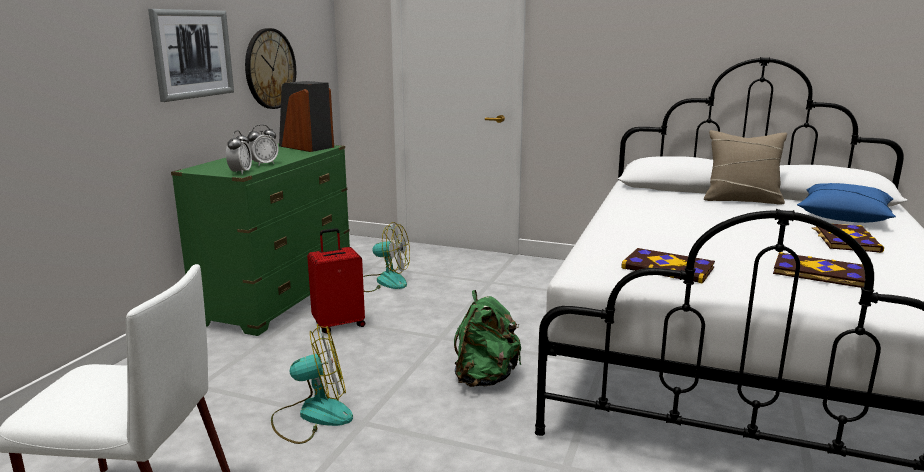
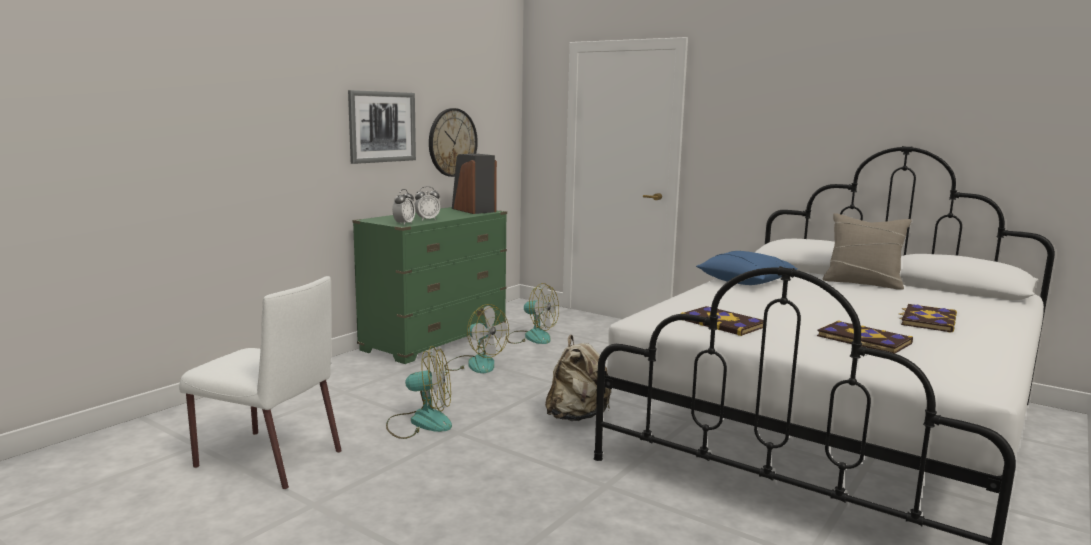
camera: 15 degrees right, 5 degrees down
(339, 324) = (475, 364): red suitcase -> fan
(485, 378) = (577, 416): green backpack -> beige backpack
(844, 216) = (954, 304): blue pillow -> blue pillow (746, 281)

